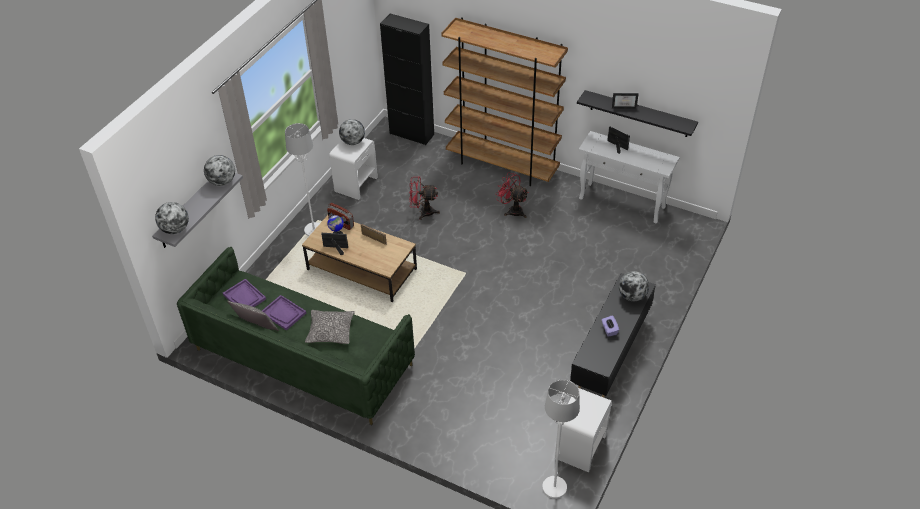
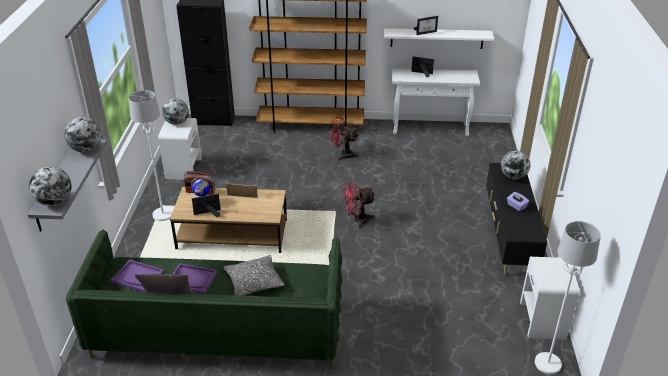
camera: 25 degrees left, 10 degrees down
(423, 212) = (262, 175): red fan -> red fan (357, 220)
(639, 114) = (437, 38): black shelf -> white shelf

